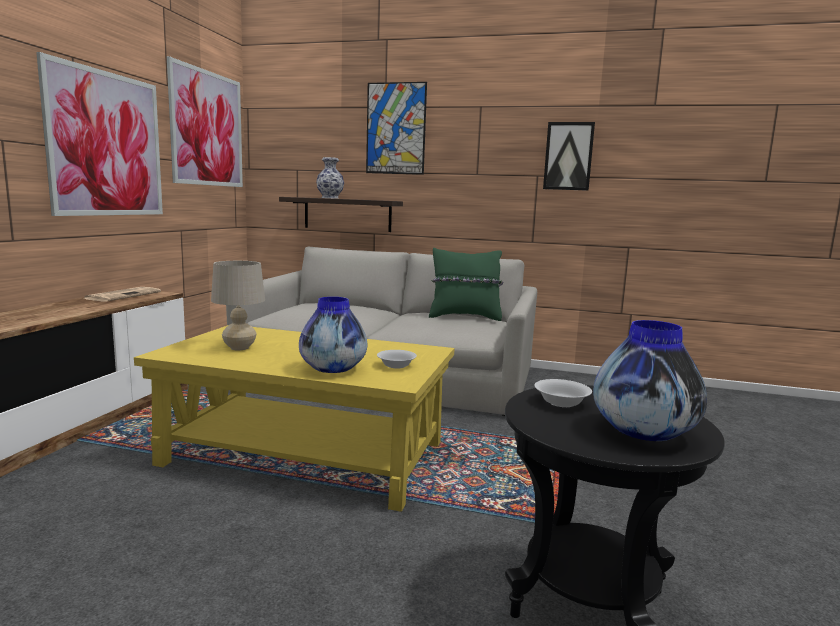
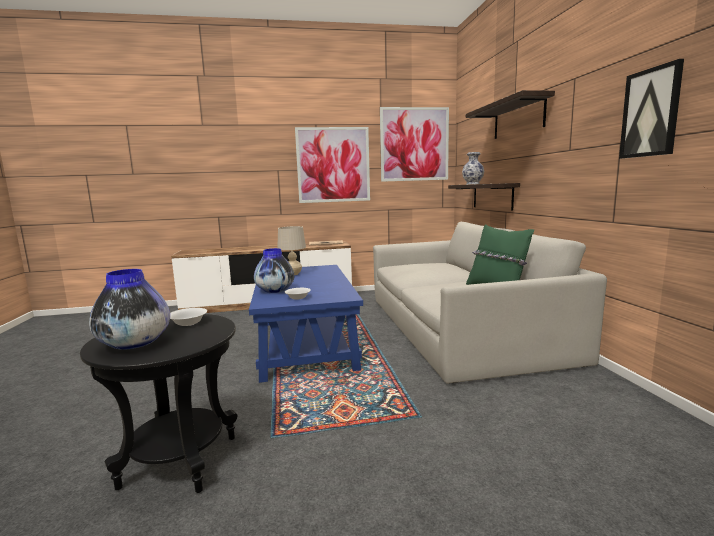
camera: 65 degrees right, 0 degrees up
(306, 453) = (306, 343): yellow coffee table -> blue coffee table
(396, 128) = (518, 118): picture -> shelf

